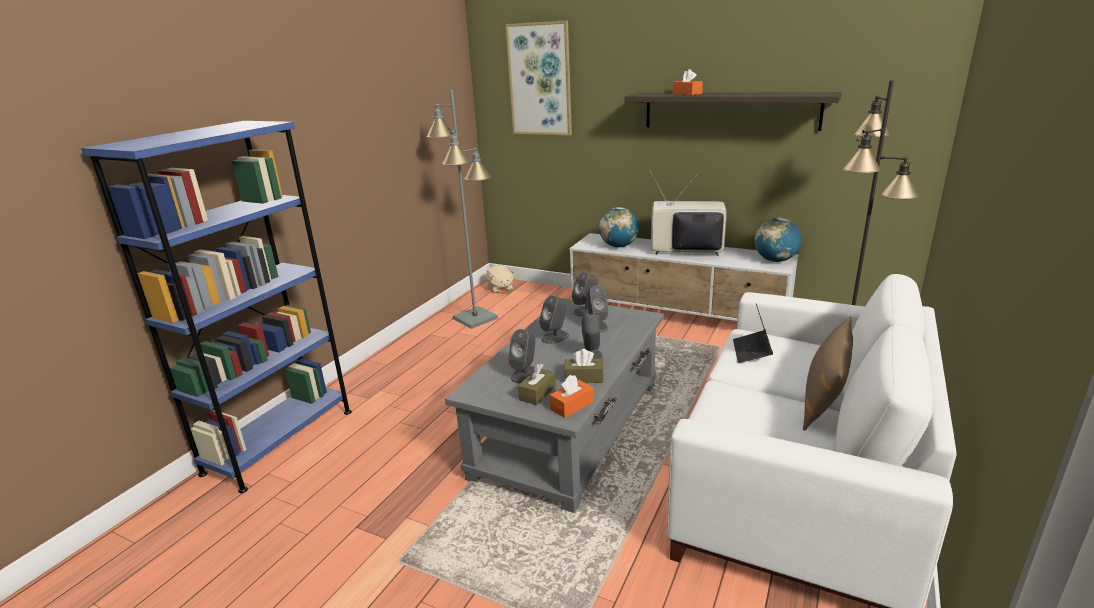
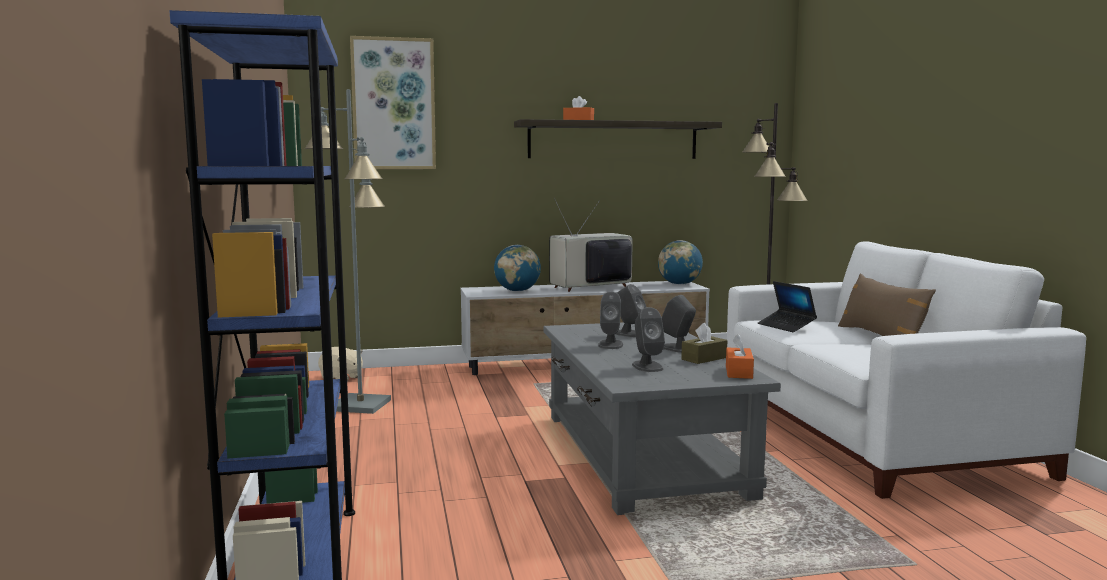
camera: 40 degrees left, 15 degrees down
(537, 393) = (690, 372): brown tissue box -> none
(586, 311) = (594, 328): grey speaker -> none

